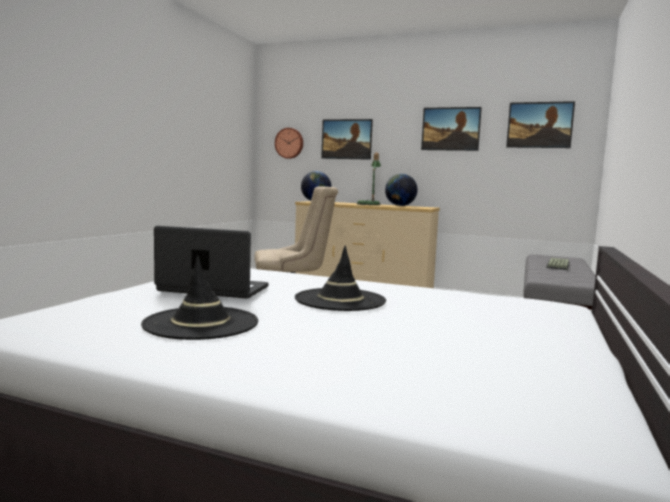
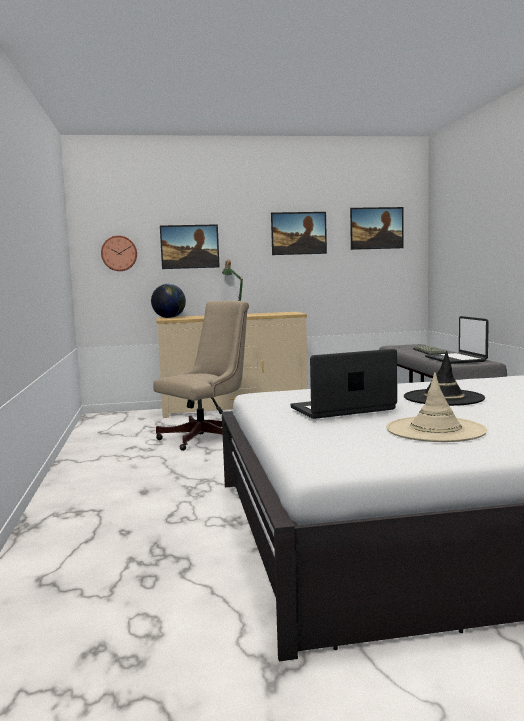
camera: 30 degrees left, 0 degrees up
(201, 323) = (435, 430): black hat -> beige hat
(400, 205) = (262, 313): globe -> none
(557, 276) = (456, 359): none -> laptop

